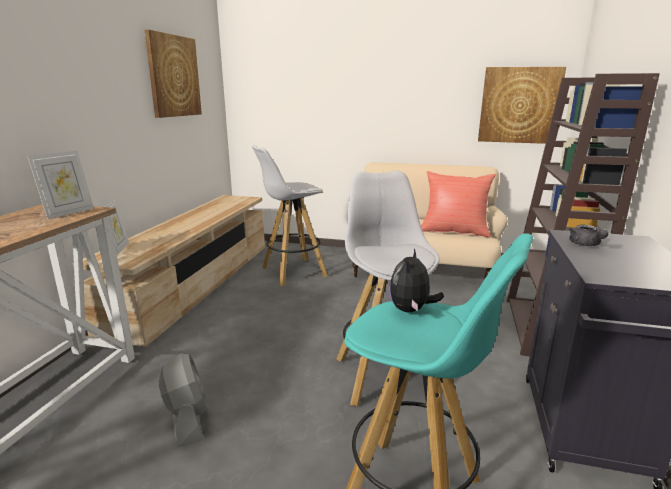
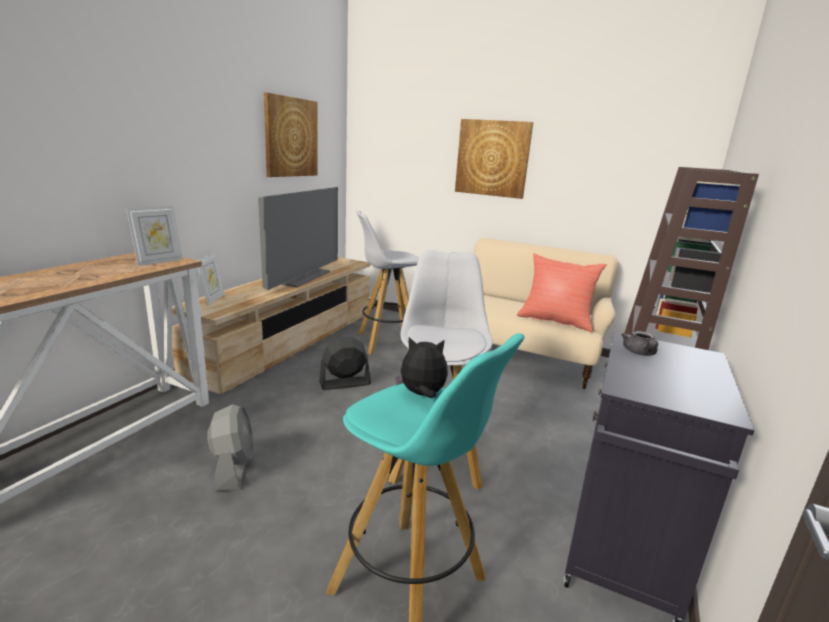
camera: 10 degrees right, 0 degrees up
(200, 217) = (300, 276): none -> television
(268, 317) = (345, 383): none -> black fan
(411, 310) = (422, 394): plush toy -> plush toy turned 60 degrees clockwise
(519, 105) = (649, 191): picture -> picture (492, 158)

